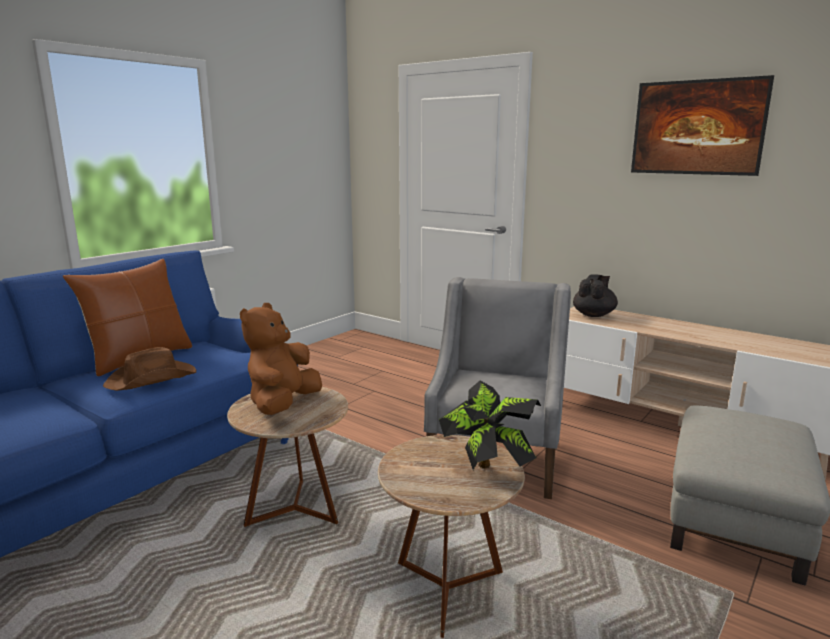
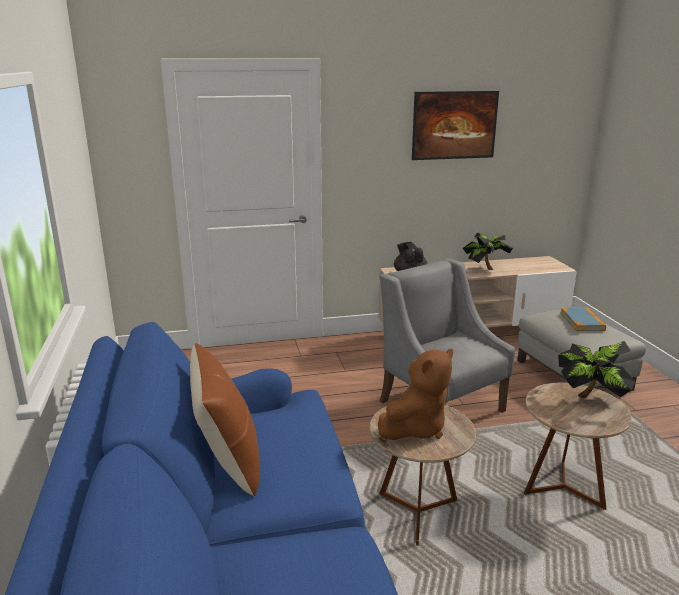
camera: 50 degrees left, 5 degrees up
(152, 379) = (310, 466): brown hat -> none
(283, 405) = (416, 428): brown plush toy -> brown plush toy turned 105 degrees counterclockwise
(704, 334) = (484, 269): none -> potted plant
(758, 434) = (582, 321): none -> book

